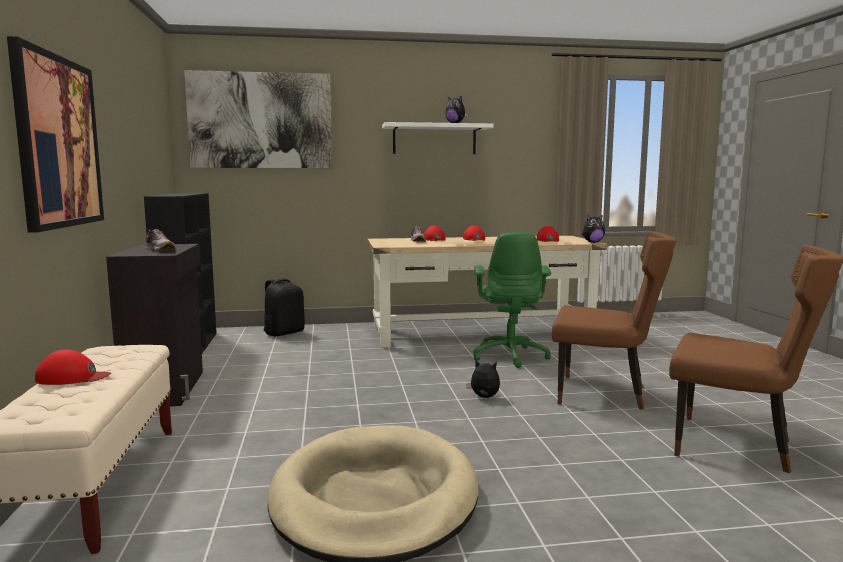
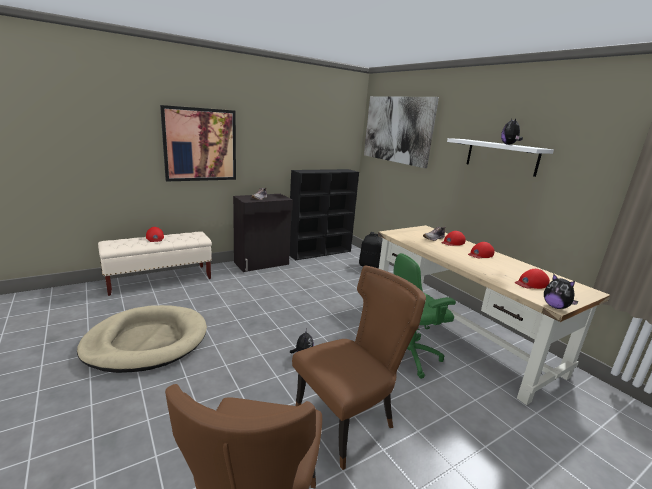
camera: 65 degrees right, 10 degrees up
(605, 394) = (349, 420): brown chair -> brown chair turned 120 degrees counterclockwise

